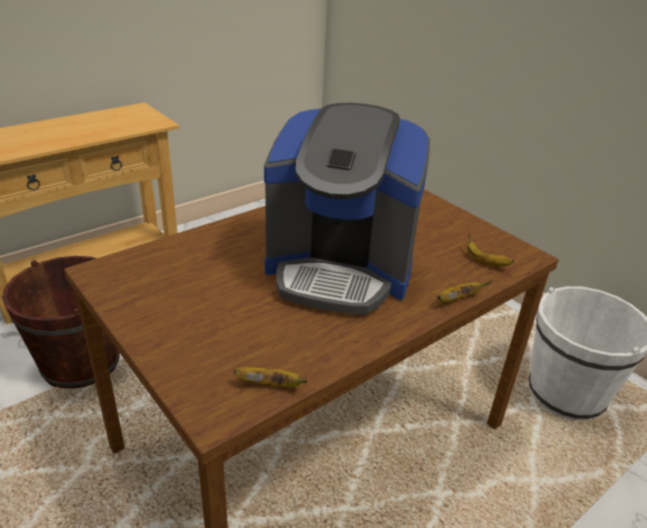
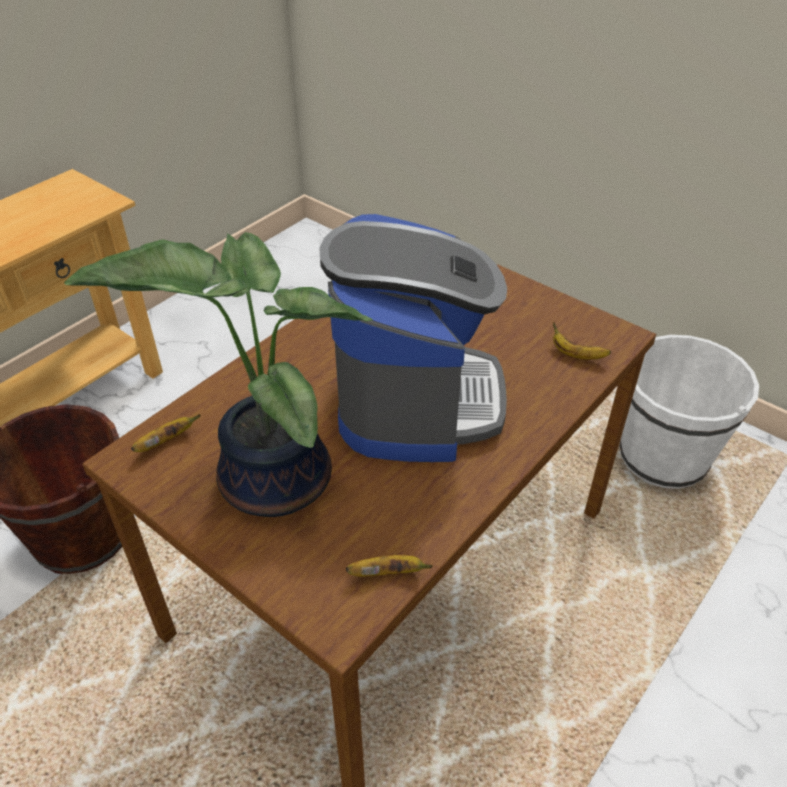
camera: 10 degrees left, 10 degrees up
(200, 302) = (268, 478): none -> potted plant
(340, 270) = (416, 399): coffee machine -> coffee machine turned 90 degrees counterclockwise
(457, 299) = (559, 414): banana -> banana (166, 441)

